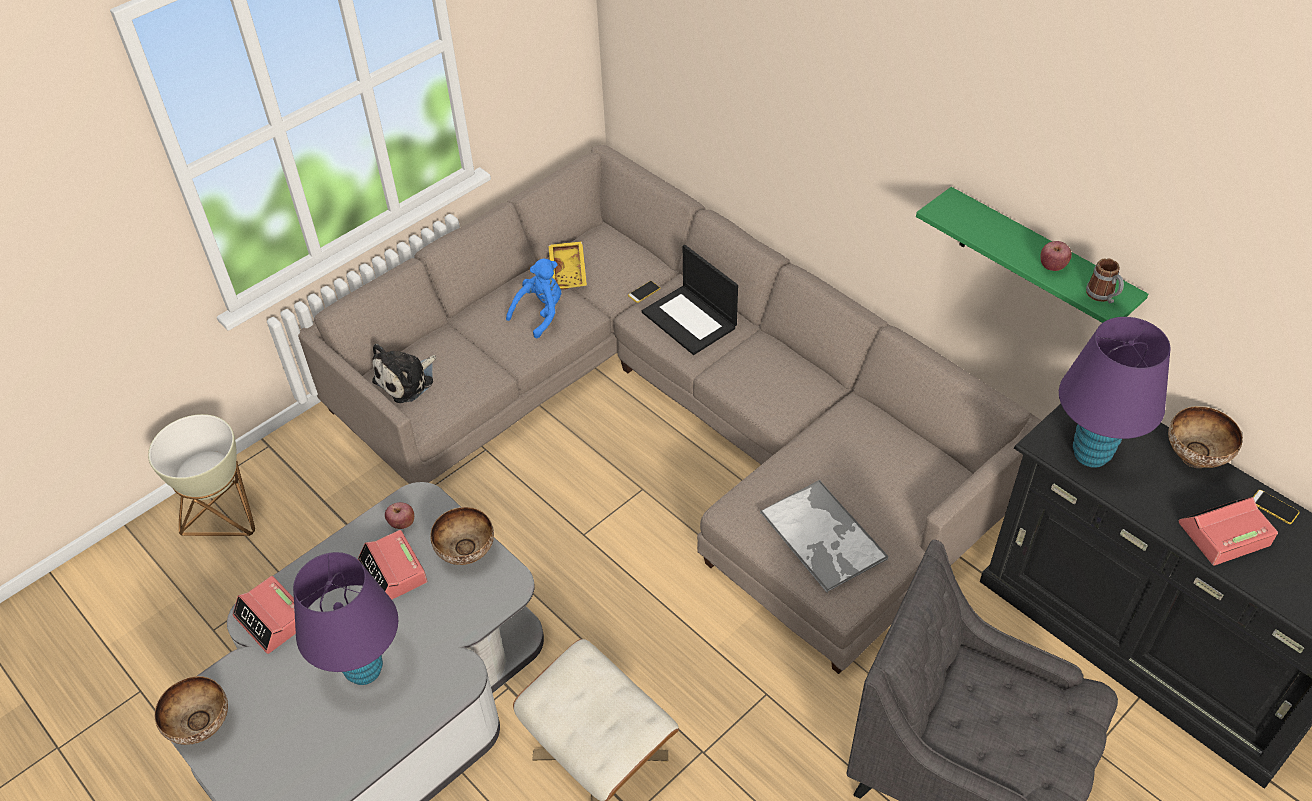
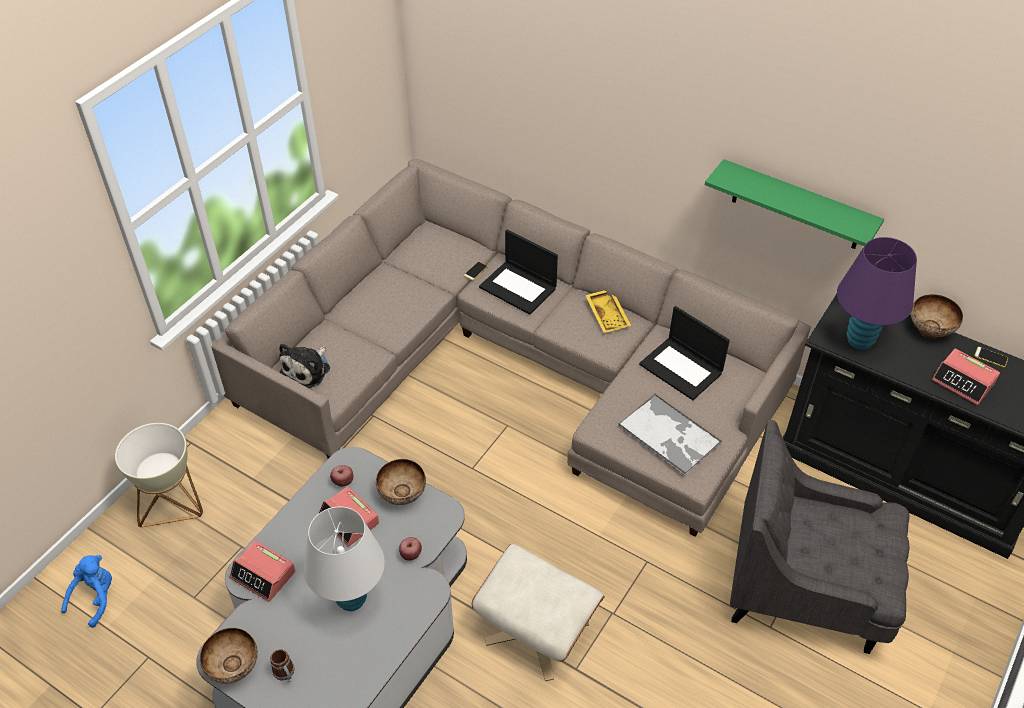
camera: 15 degrees left, 0 degrees up
(364, 670) = (351, 599): purple table lamp -> white table lamp
(540, 313) = (399, 300): blue plush toy -> blue plush toy (95, 598)
(569, 271) = (411, 263): yellow tray -> yellow tray (608, 315)
(865, 454) = (682, 369): none -> laptop
(1052, 266) = (813, 208): apple -> apple (411, 554)
(1103, 296) = (854, 225): mug -> mug (285, 674)
(1223, 534) = (963, 382): alarm clock -> alarm clock turned 105 degrees counterclockwise

